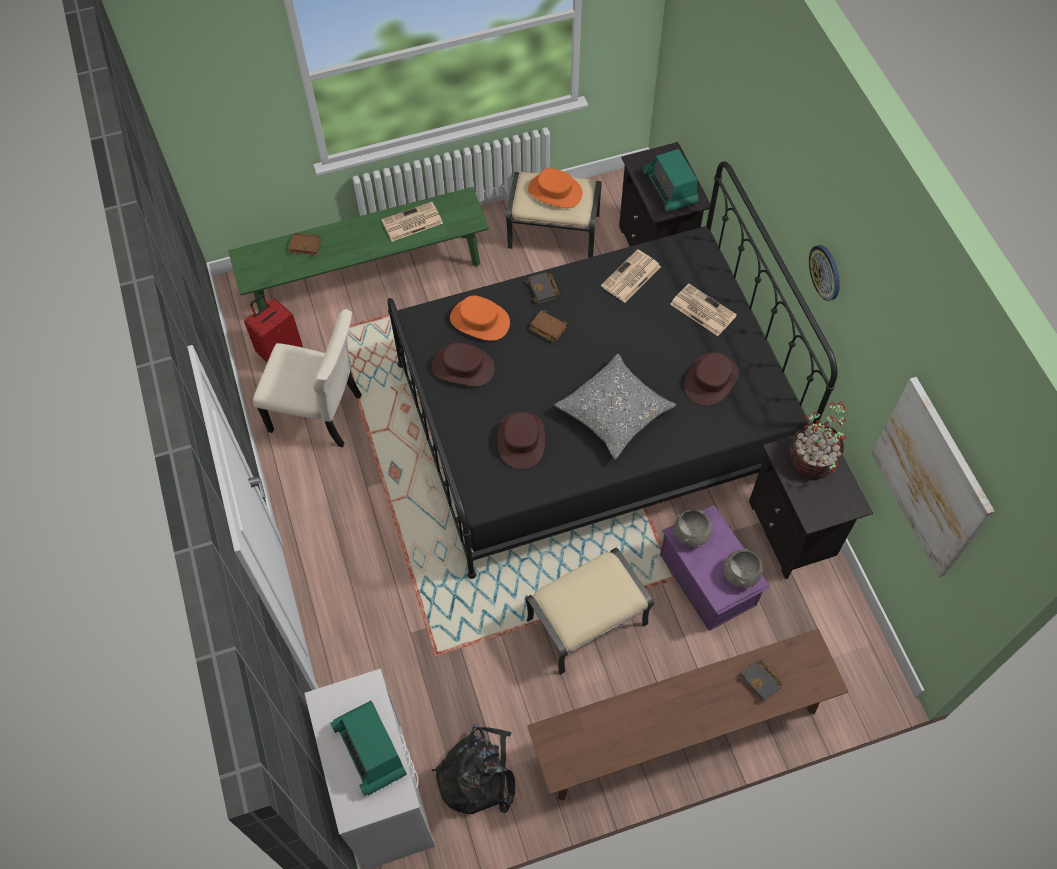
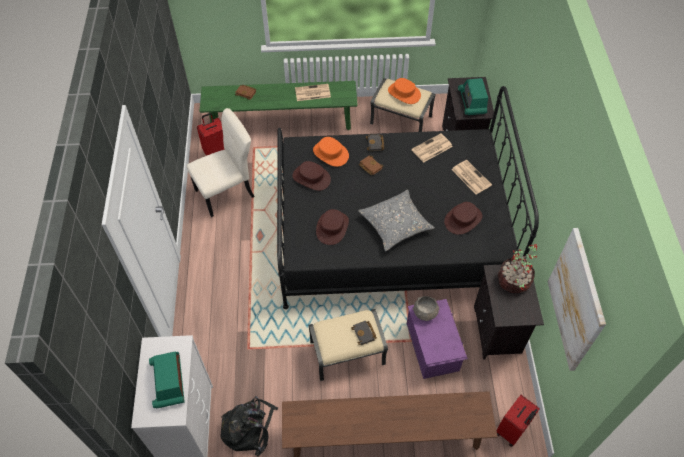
camera: 15 degrees right, 5 degrees down
(319, 414) = (227, 193): beige chair -> beige chair turned 60 degrees counterclockwise
(740, 574) = (449, 345): grey bowl -> none
(761, 682) = (441, 415): black book -> black book (364, 334)
(825, 272) = (543, 157): wall clock -> none
(855, 672) = (512, 430): none -> red suitcase

